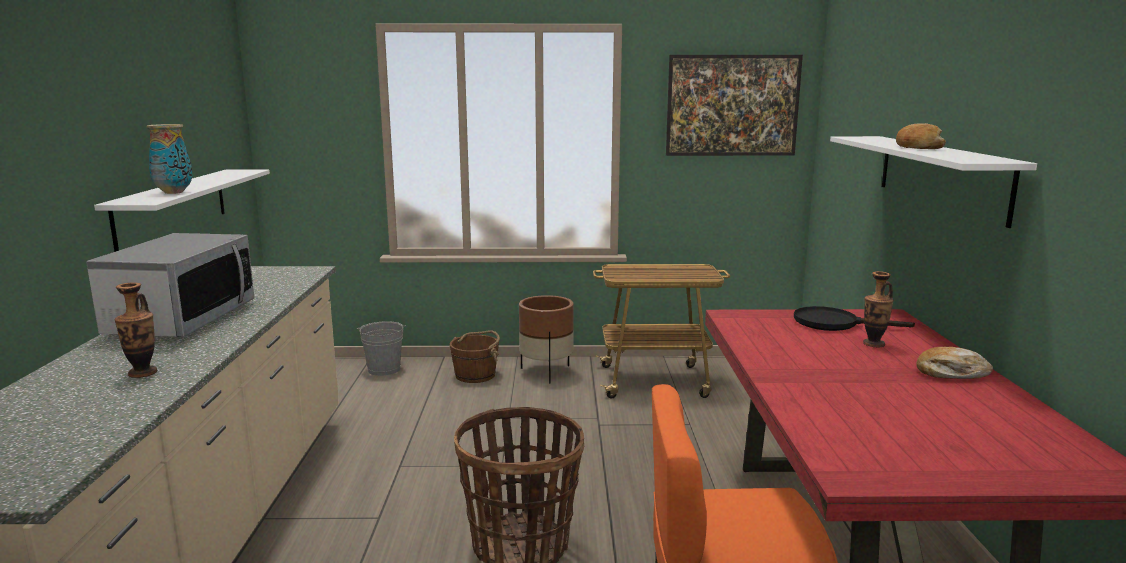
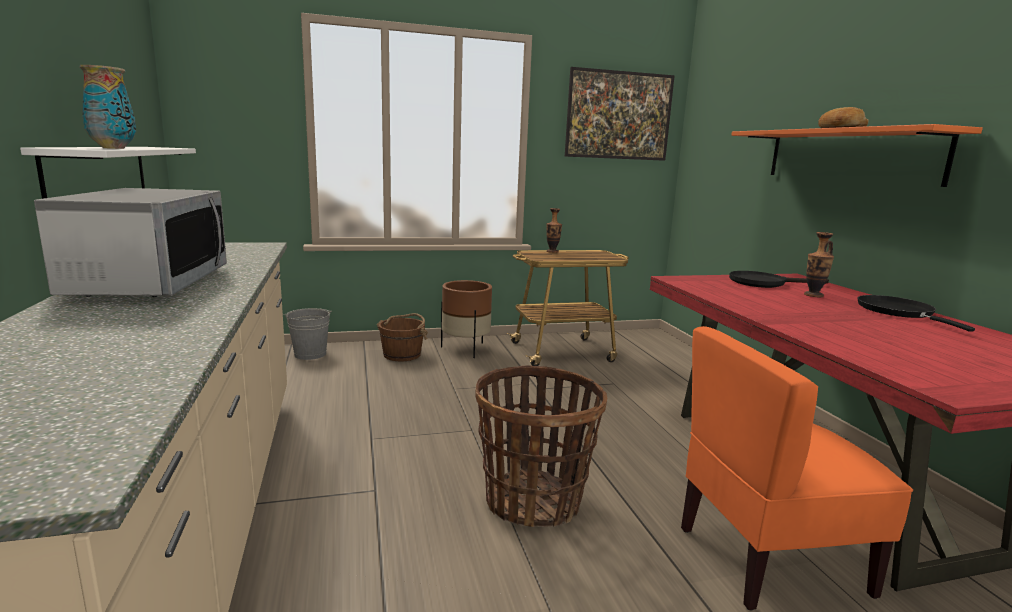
camera: 15 degrees left, 0 degrees up
(142, 373) = (141, 331): vase -> vase (552, 251)
(940, 175) = (848, 155): white shelf -> orange shelf
(951, 373) = (899, 312): bread -> black frying pan

